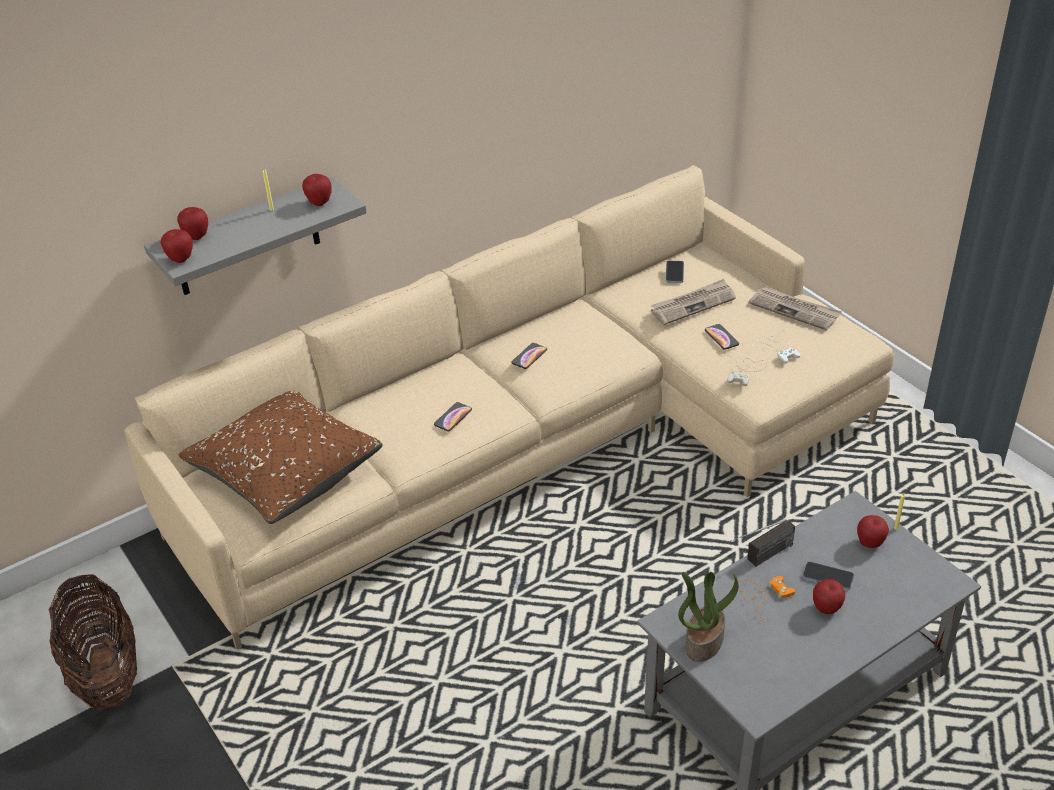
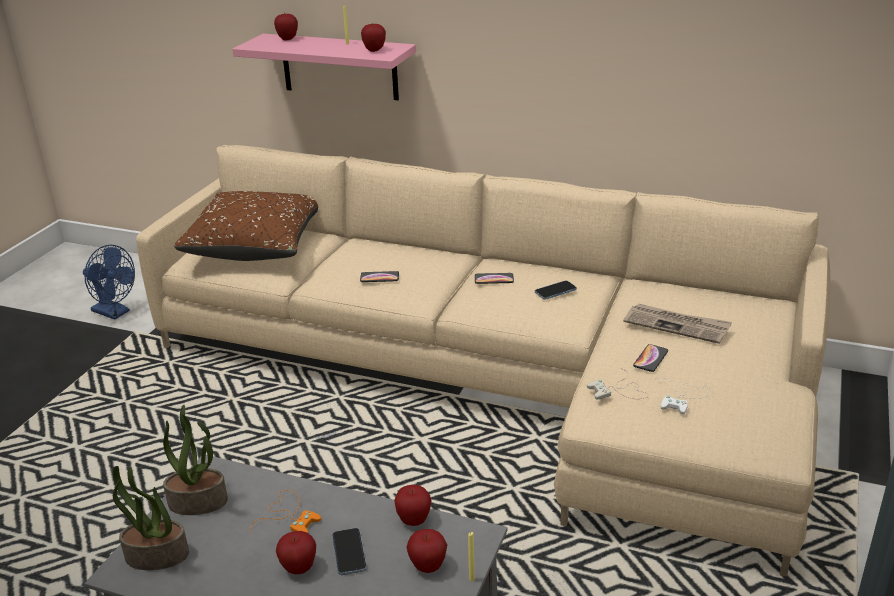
camera: 55 degrees right, 10 degrees down
(106, 672) = (115, 313): basket -> blue fan
(180, 259) = (255, 43): apple -> apple (414, 520)
(247, 239) = (339, 67): grey shelf -> pink shelf
(674, 273) = (710, 300): phone -> phone (555, 291)
(755, 685) = (156, 556): none -> potted plant
(761, 558) = (340, 497): radio -> none
(795, 310) = (758, 385): newspaper -> none

